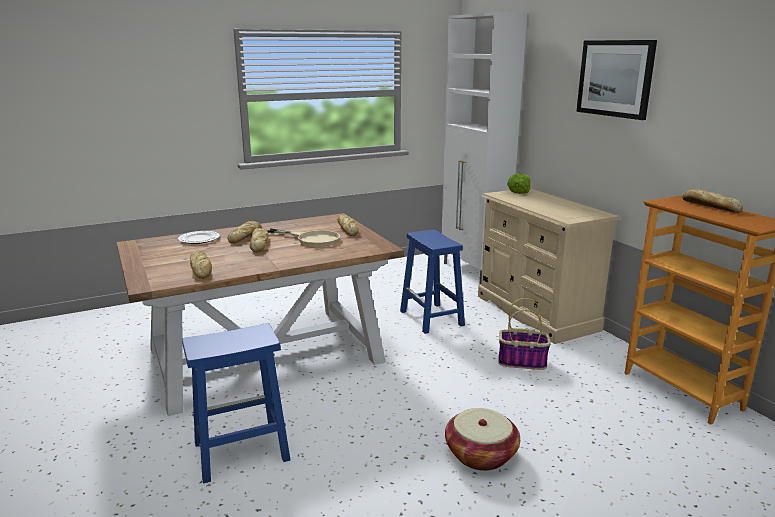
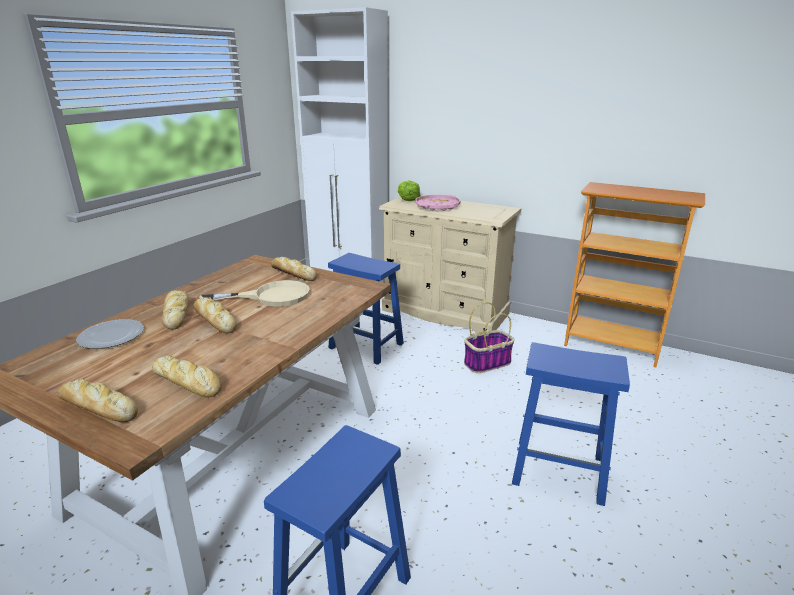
camera: 35 degrees left, 5 degrees up
(481, 455) = (560, 470): basket -> blue stool
(534, 201) = (437, 206): none -> pink tray
(615, 78) = (506, 78): picture -> none
(709, 206) = (628, 188): bread -> bread (97, 407)

